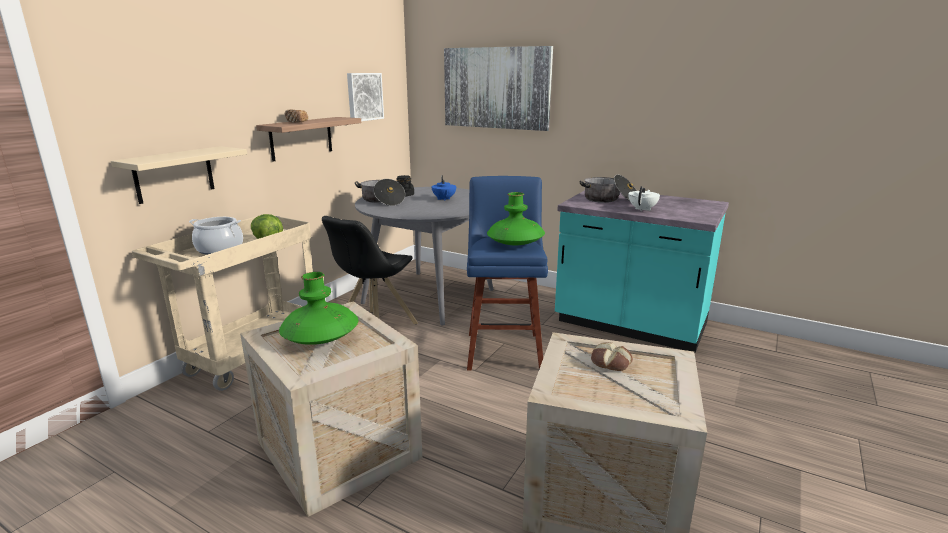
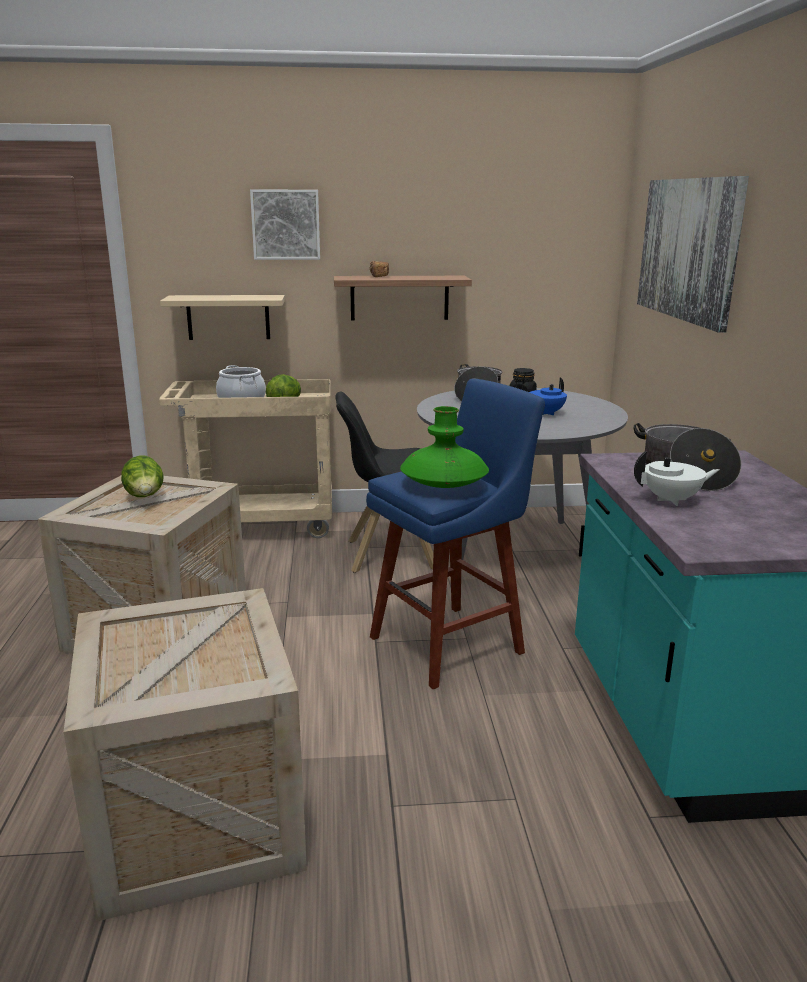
camera: 55 degrees right, 0 degrees up
(320, 337) = (145, 498): green vase -> lettuce
(364, 96) = (522, 251): picture -> picture (286, 224)
(610, 362) = (210, 639): bread -> none

